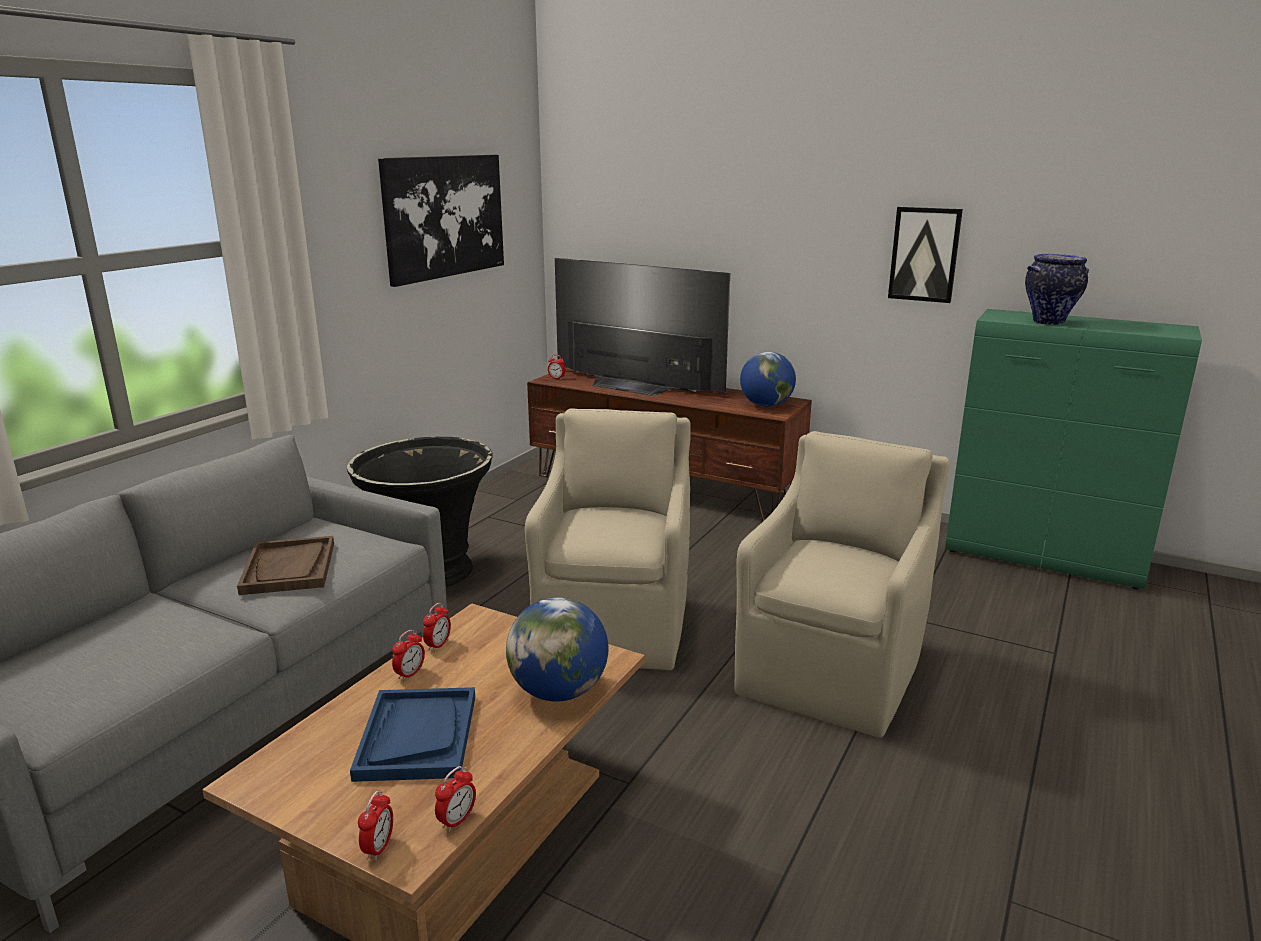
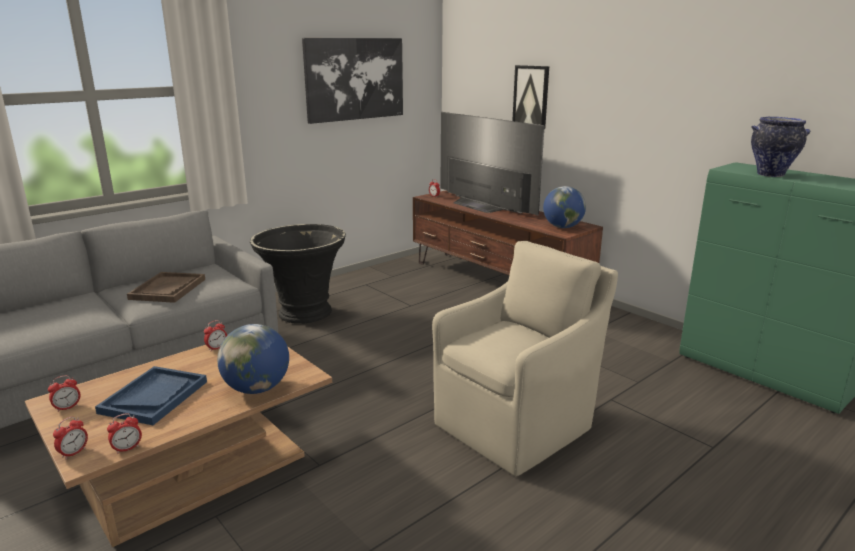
camera: 20 degrees right, 0 degrees up
(410, 674) = (185, 361): alarm clock -> alarm clock (67, 407)
(615, 625) = (391, 365): beige armchair -> none
(924, 254) = (690, 116): picture -> picture (531, 96)

